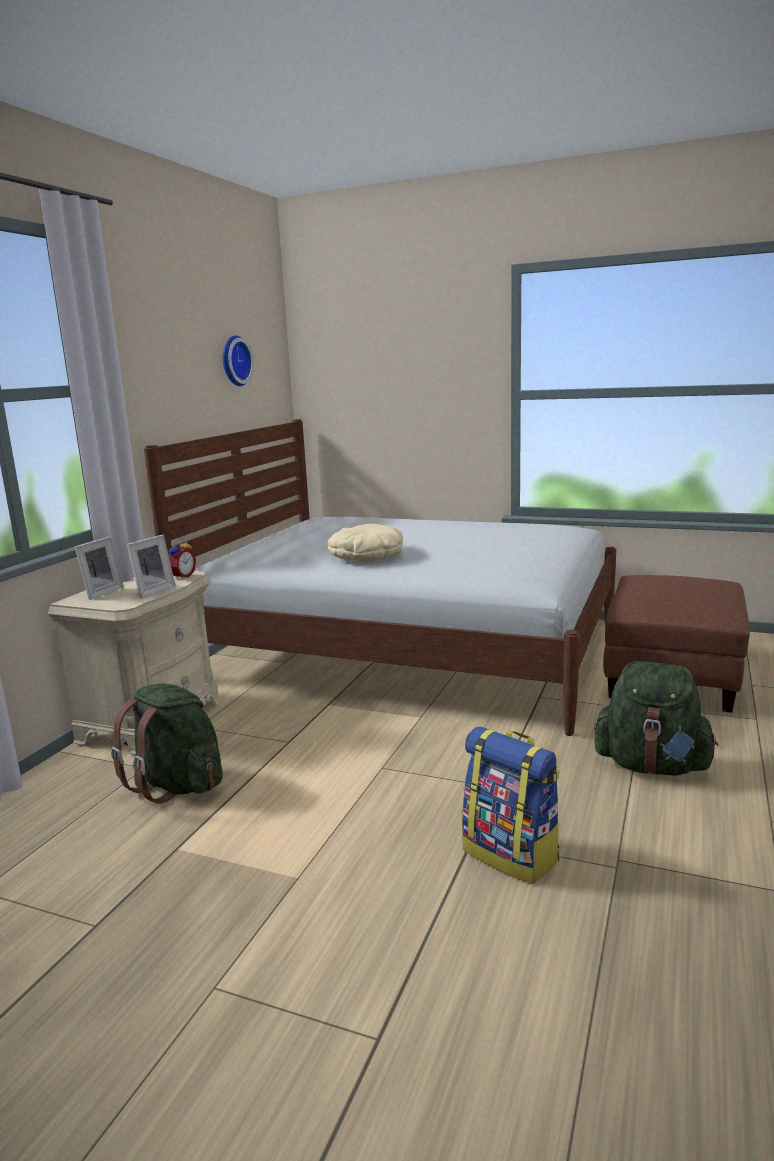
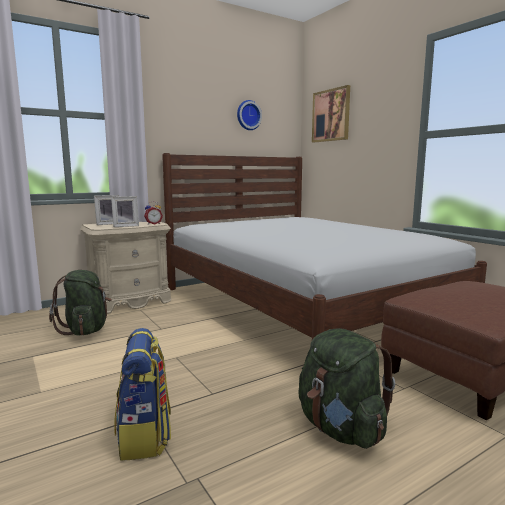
camera: 35 degrees right, 5 degrees down
(354, 357) = (331, 115): none -> picture
(366, 555) = (261, 230): beige pillow -> none

